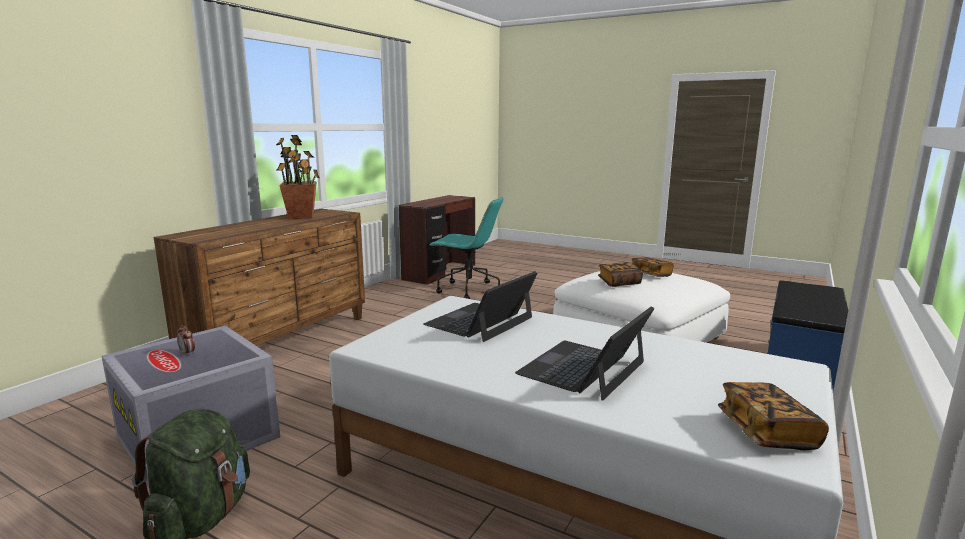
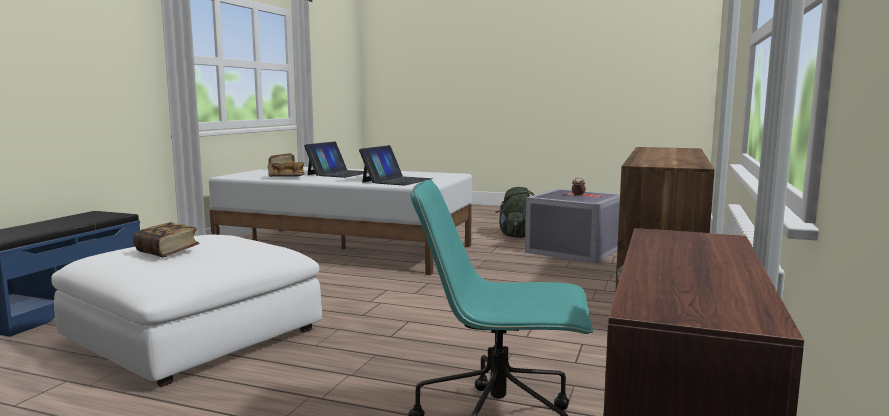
camera: 170 degrees right, 5 degrees down
(301, 216) = (671, 160): potted plant -> none
(619, 282) = (235, 241): book -> book (286, 178)

